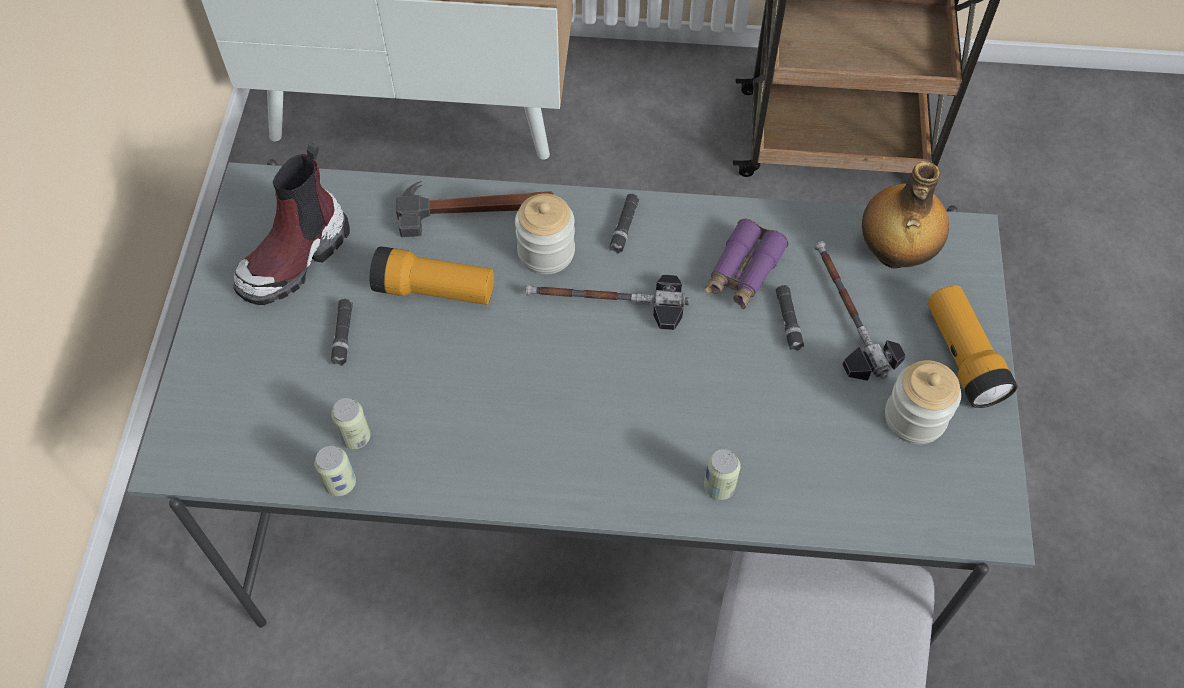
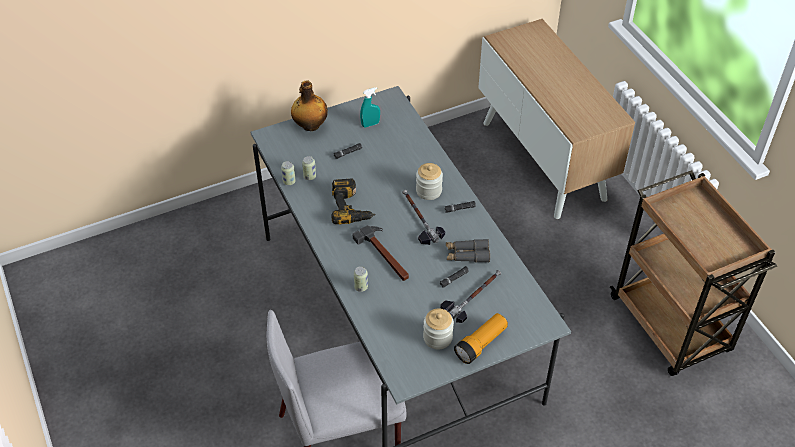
camera: 60 degrees right, 10 degrees down
(295, 258) = (370, 124): boot -> turquoise spray bottle
(434, 290) = (386, 167): flashlight -> none
(476, 209) = (432, 161): hammer -> hammer (384, 255)
(497, 400) = (352, 207): none -> power drill
(743, 272) = (467, 255): purple binoculars -> grey binoculars
(893, 254) = (517, 301): bottle -> bottle (310, 126)

